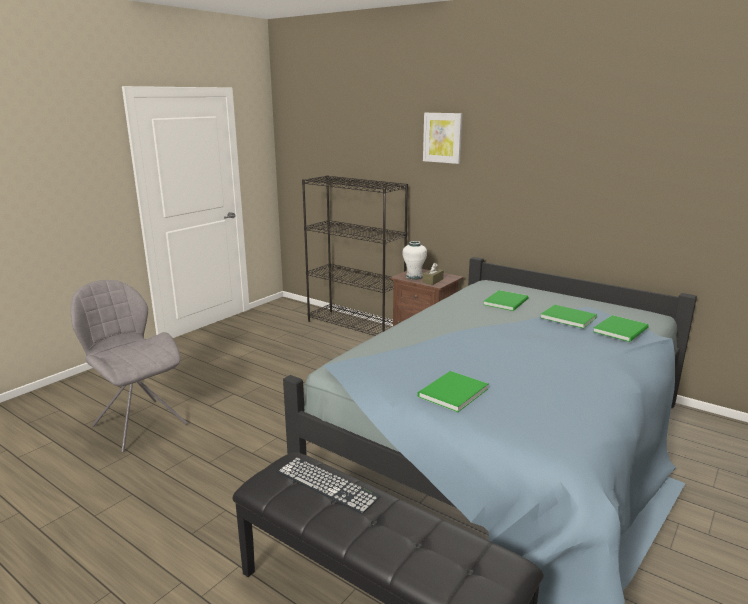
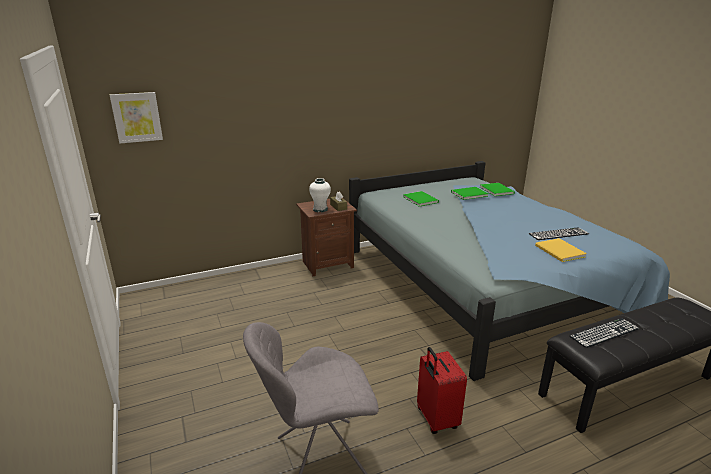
camera: 60 degrees left, 5 degrees up
(214, 467) = (436, 419): none -> red suitcase
(356, 326) = (252, 278): black bookcase -> none
(442, 137) = (311, 84): picture -> picture (137, 117)
(450, 393) = (560, 252): green book -> yellow book
(518, 386) = (558, 234): none -> keyboard

